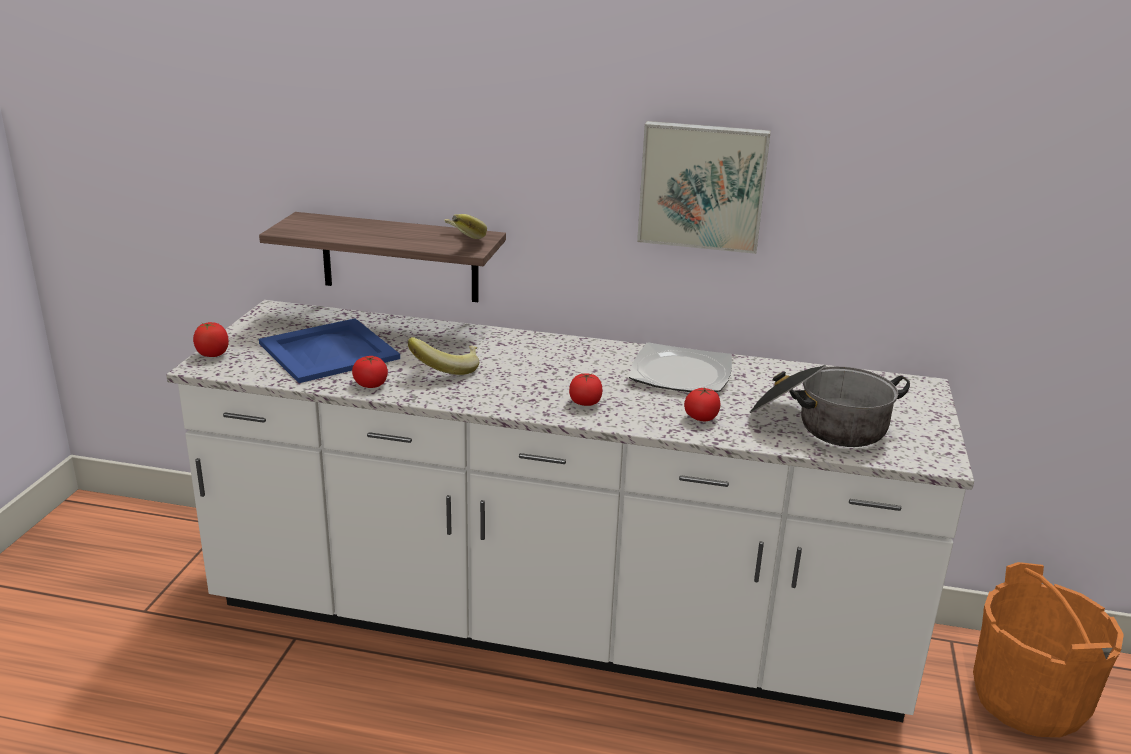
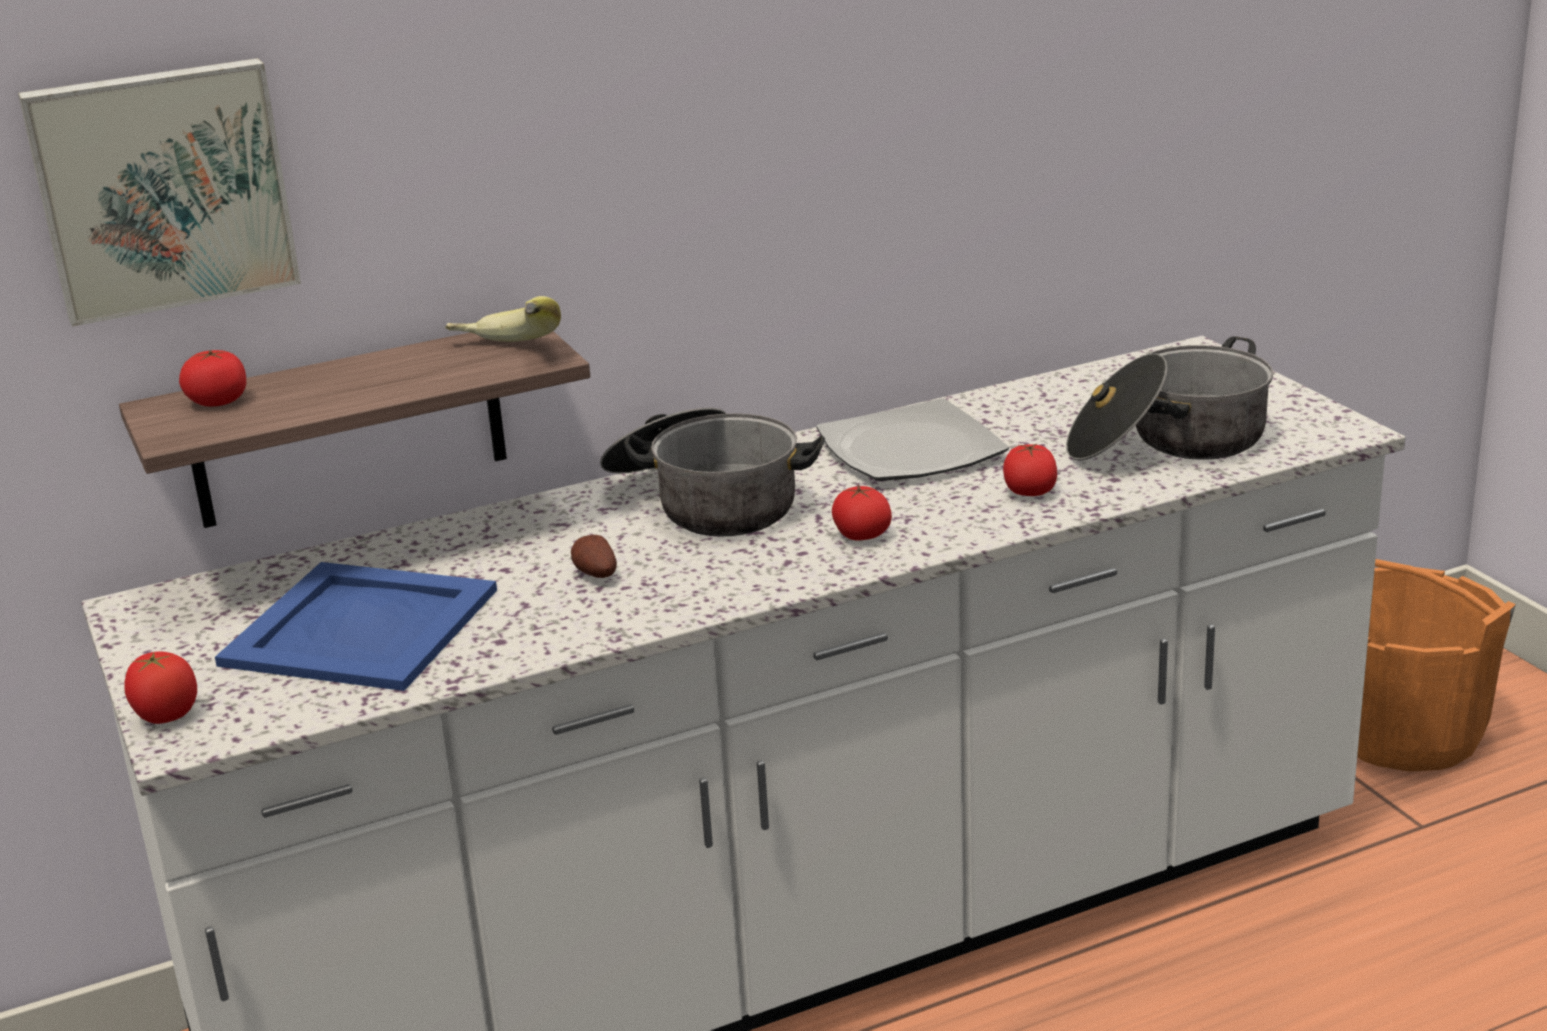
camera: 35 degrees left, 0 degrees up
(371, 384) = (522, 643): tomato -> tomato (218, 402)
(446, 369) = (594, 575): banana -> potato
(546, 358) = (707, 502): none -> cooking pot
(702, 185) = (843, 147): picture -> picture (162, 188)

